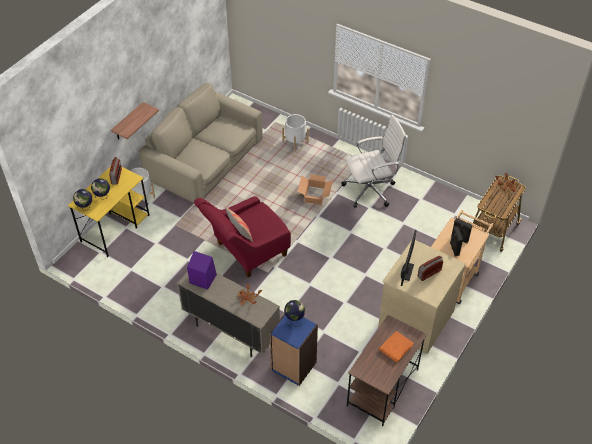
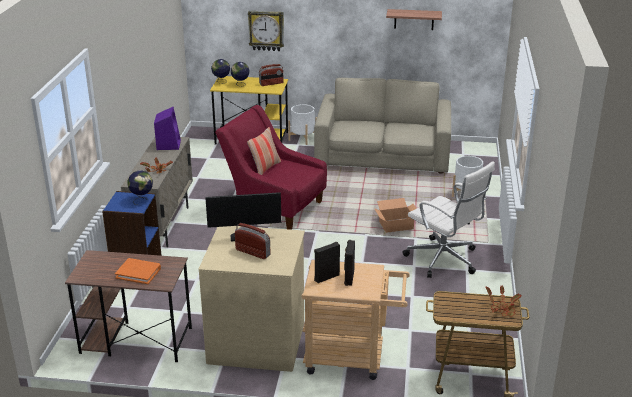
camera: 65 degrees right, 20 degrees down
(90, 140) = (266, 30): none -> wall clock
(128, 122) = (320, 50): shelf -> shelf (414, 19)

